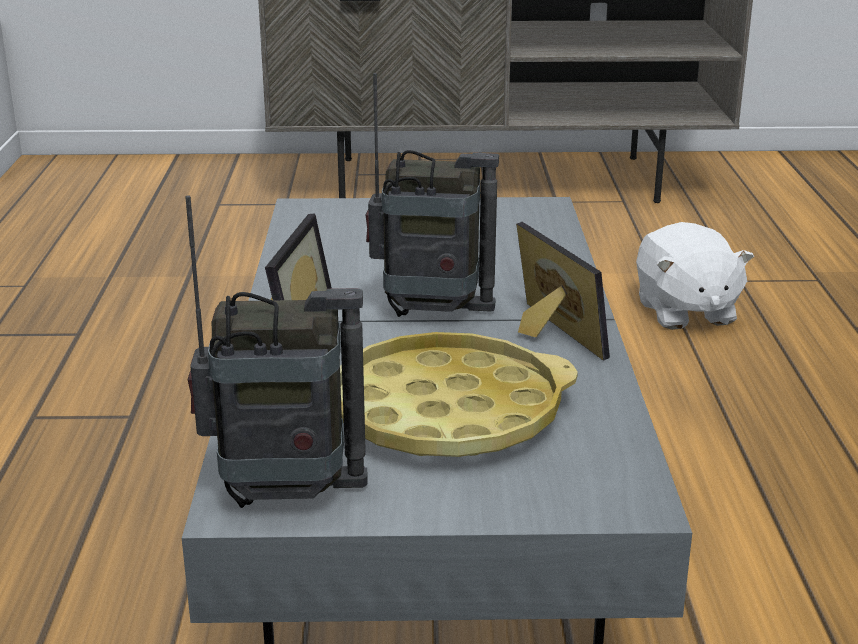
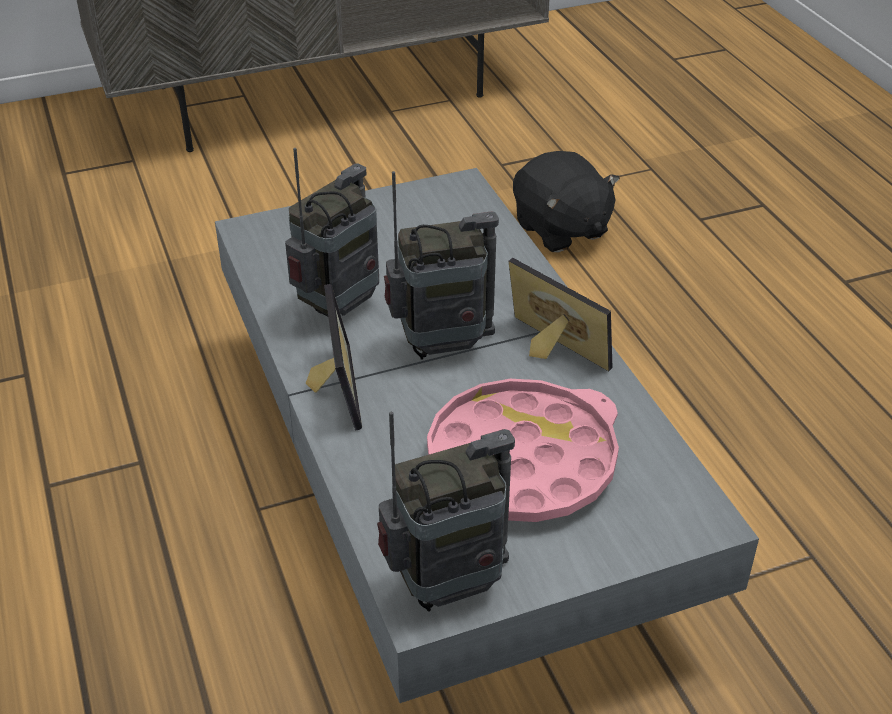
camera: 20 degrees left, 15 degrees up
(346, 270) = (339, 307): none -> radio
(445, 413) = (520, 462): yellow tray -> pink tray
(684, 312) = (560, 229): white plush toy -> black plush toy

